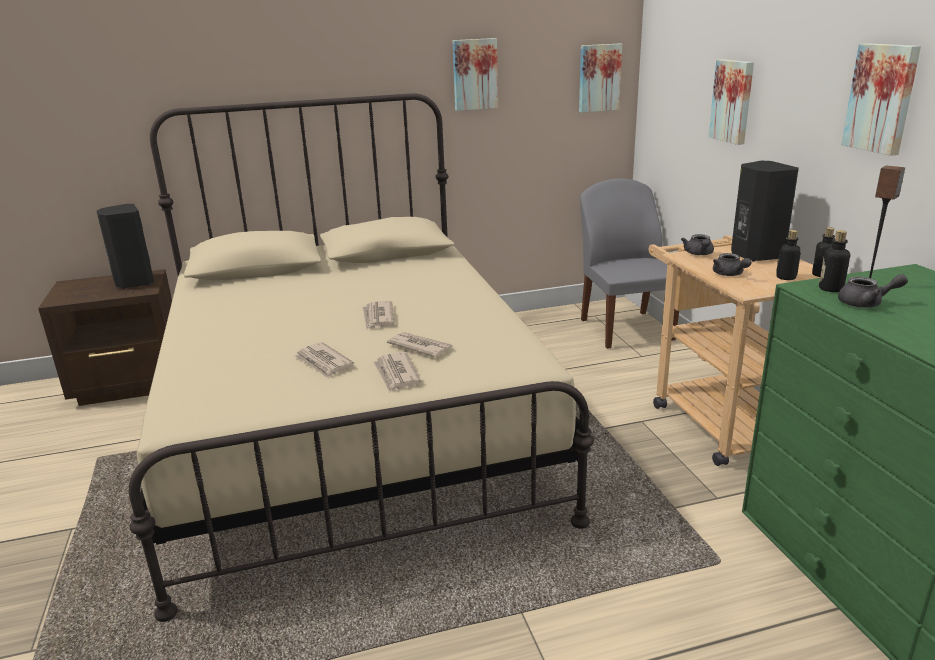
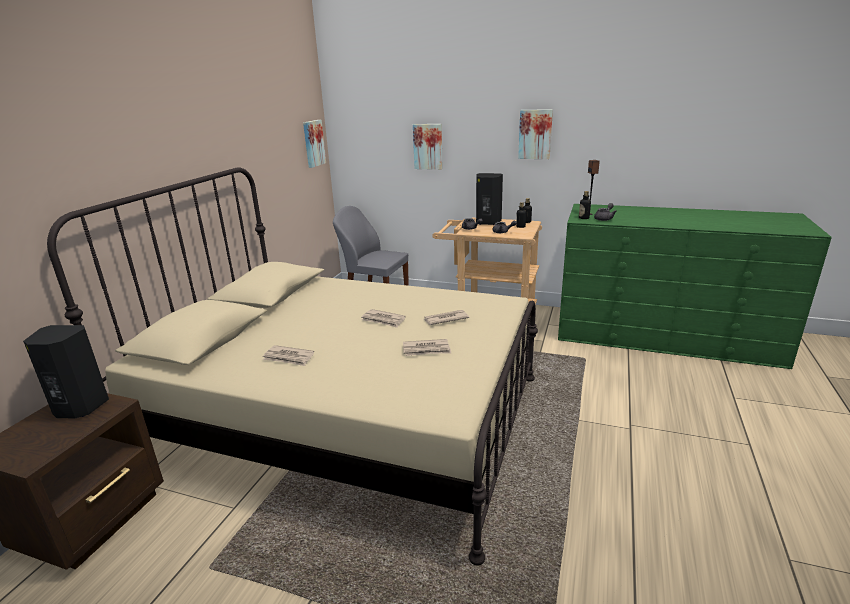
camera: 55 degrees left, 0 degrees up
(396, 374) = (473, 333): newspaper -> newspaper (289, 358)
(474, 74) = (259, 148): picture -> none

